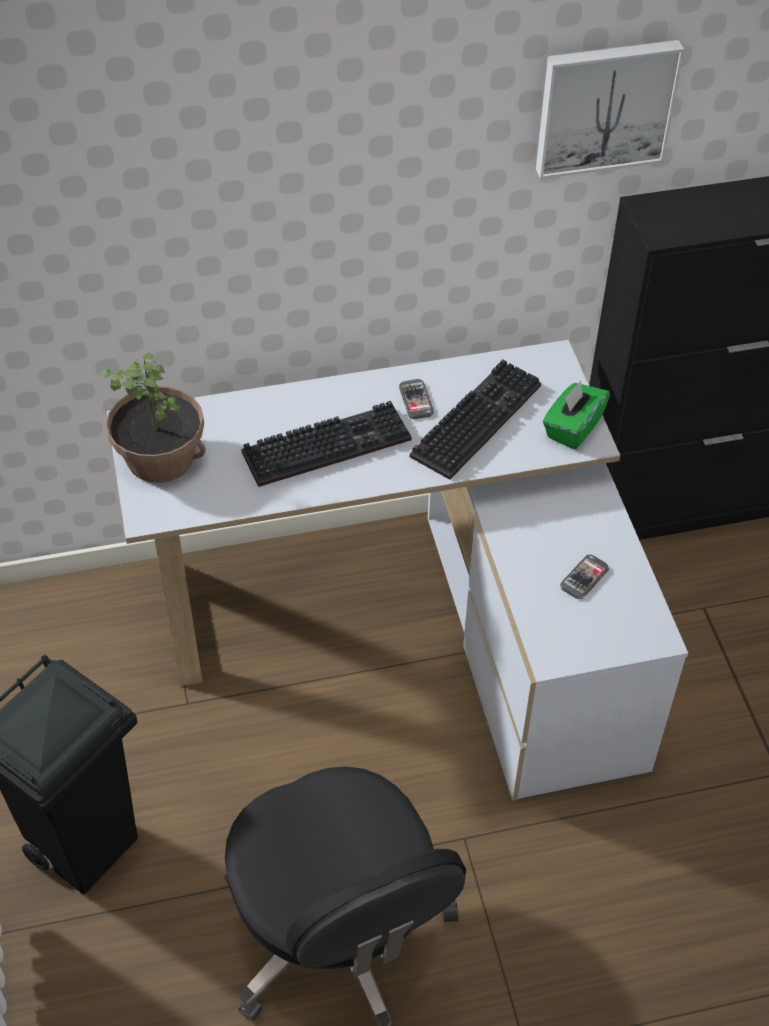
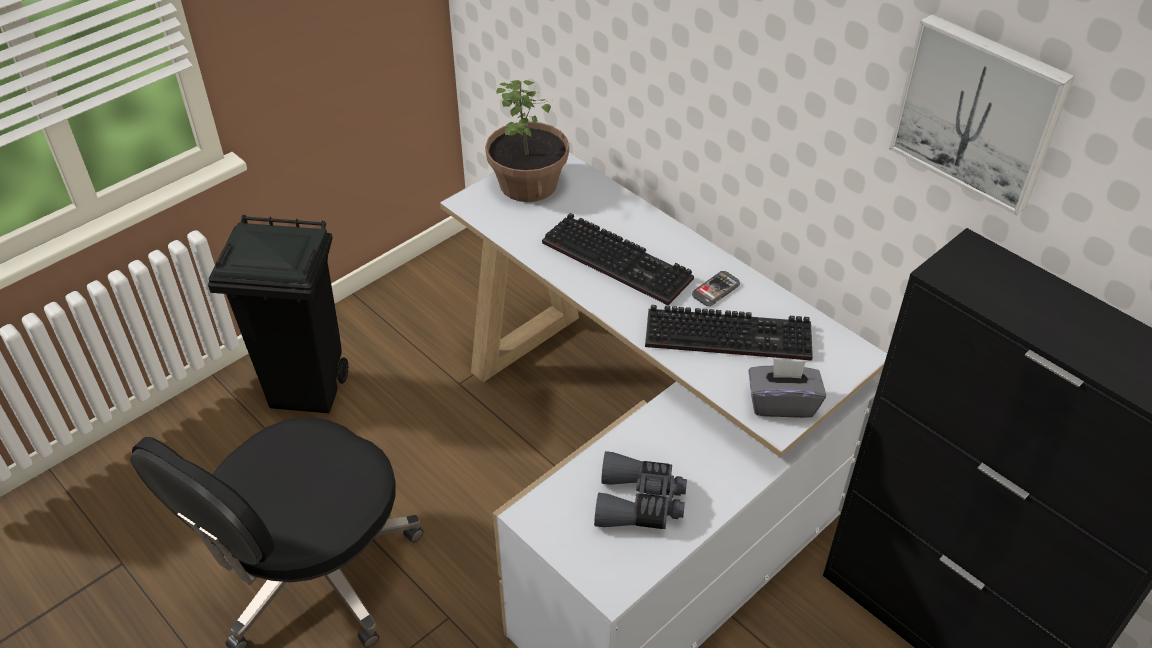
camera: 60 degrees right, 5 degrees down
(572, 428) = (782, 403): green tissue box -> grey tissue box
(584, 578) = (640, 502): phone -> grey binoculars

